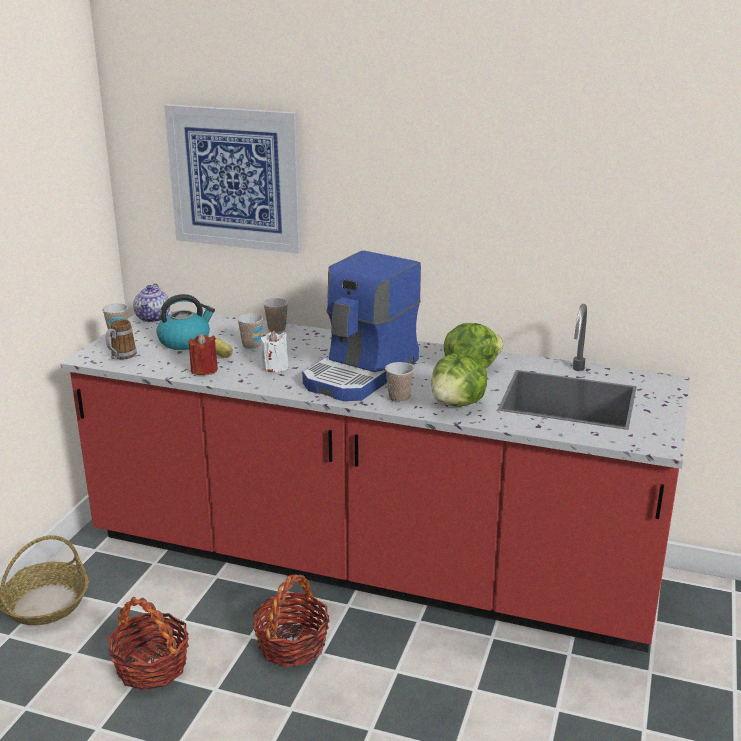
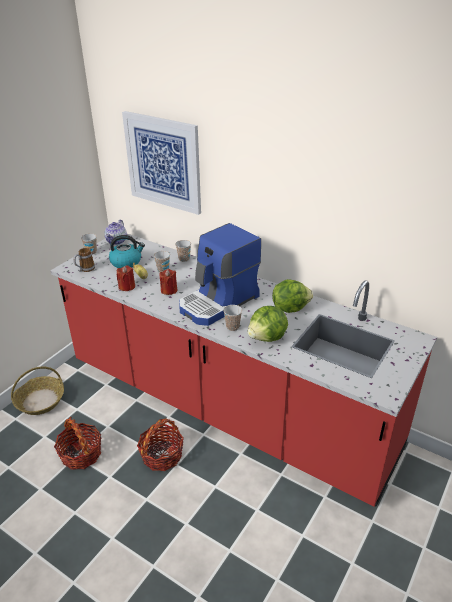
camera: 15 degrees right, 10 degrees up
(275, 367) = (169, 290): white candle -> red candle

